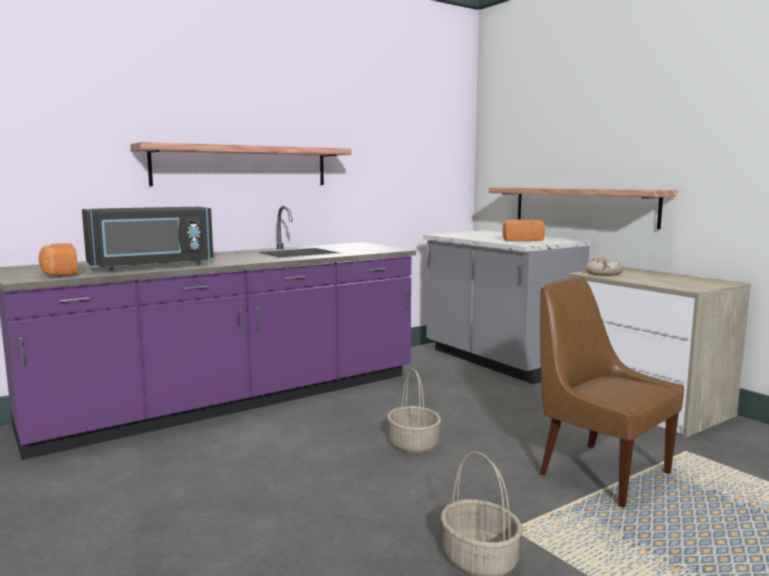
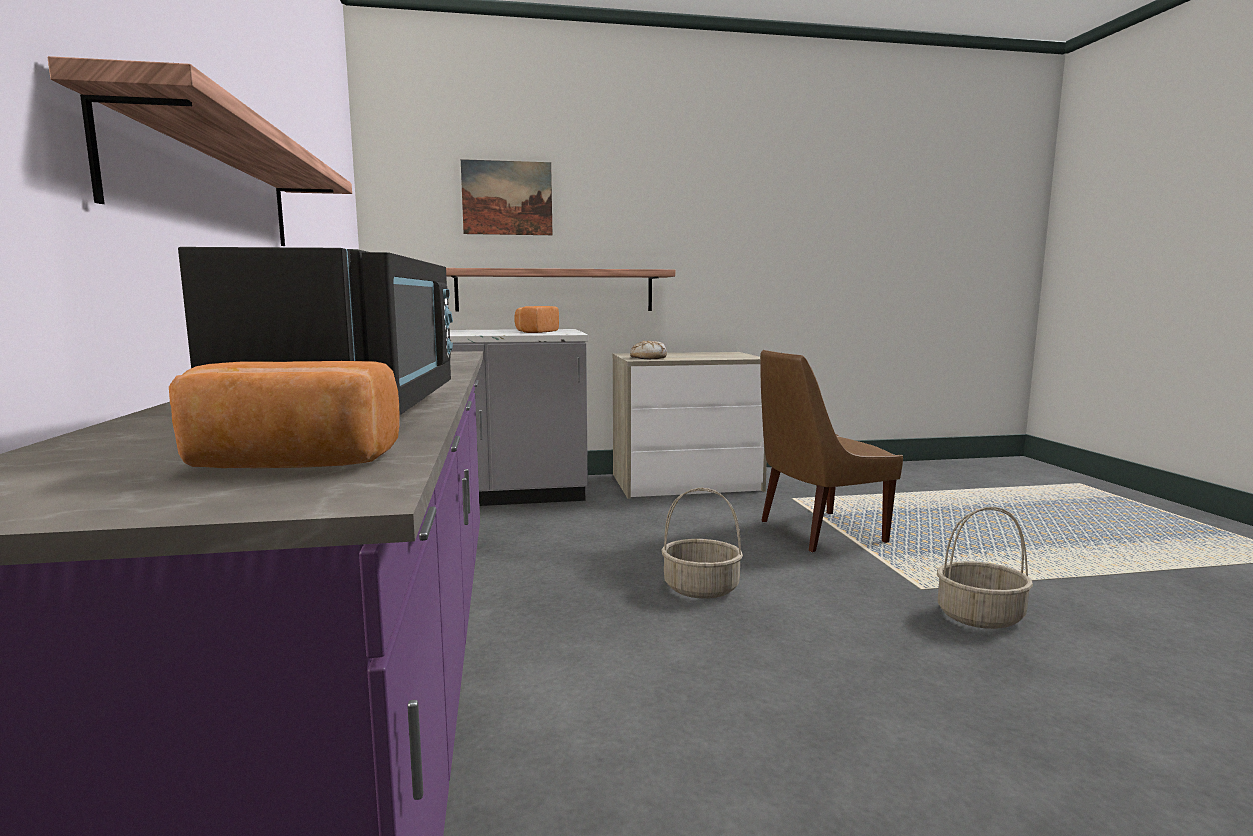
camera: 65 degrees left, 0 degrees up
(555, 130) = (507, 198): none -> picture

